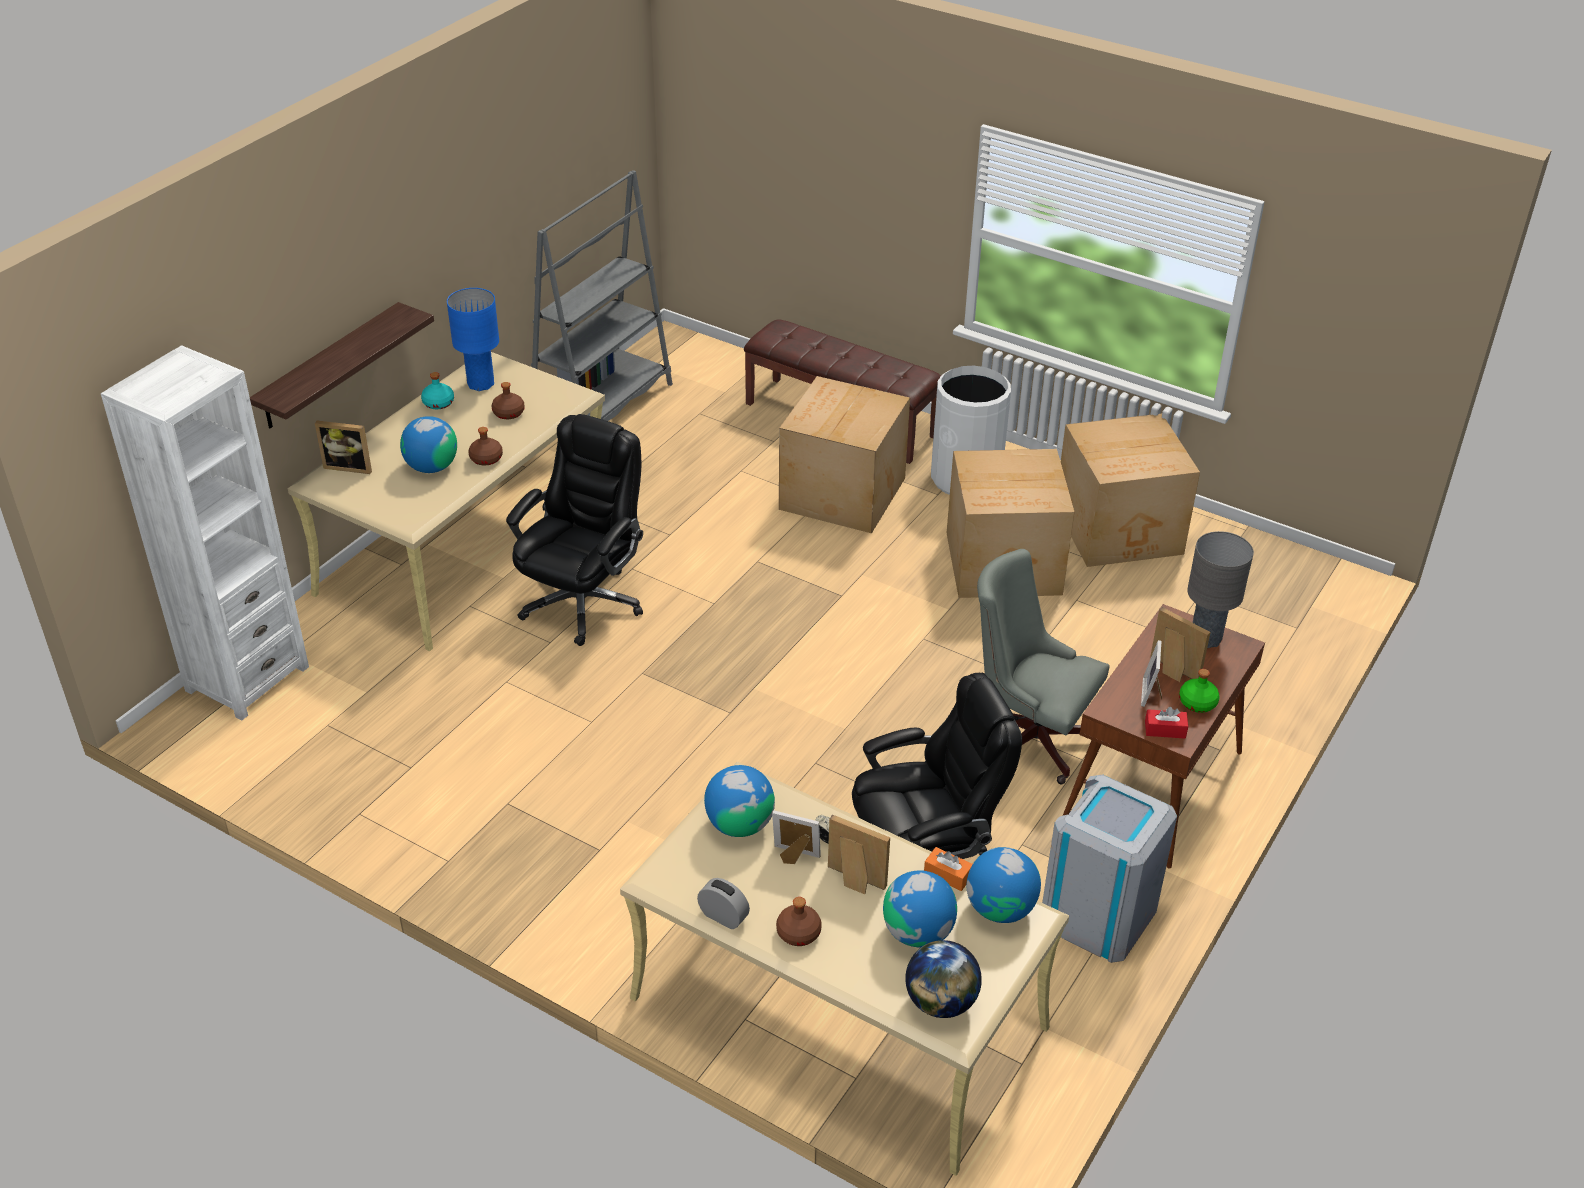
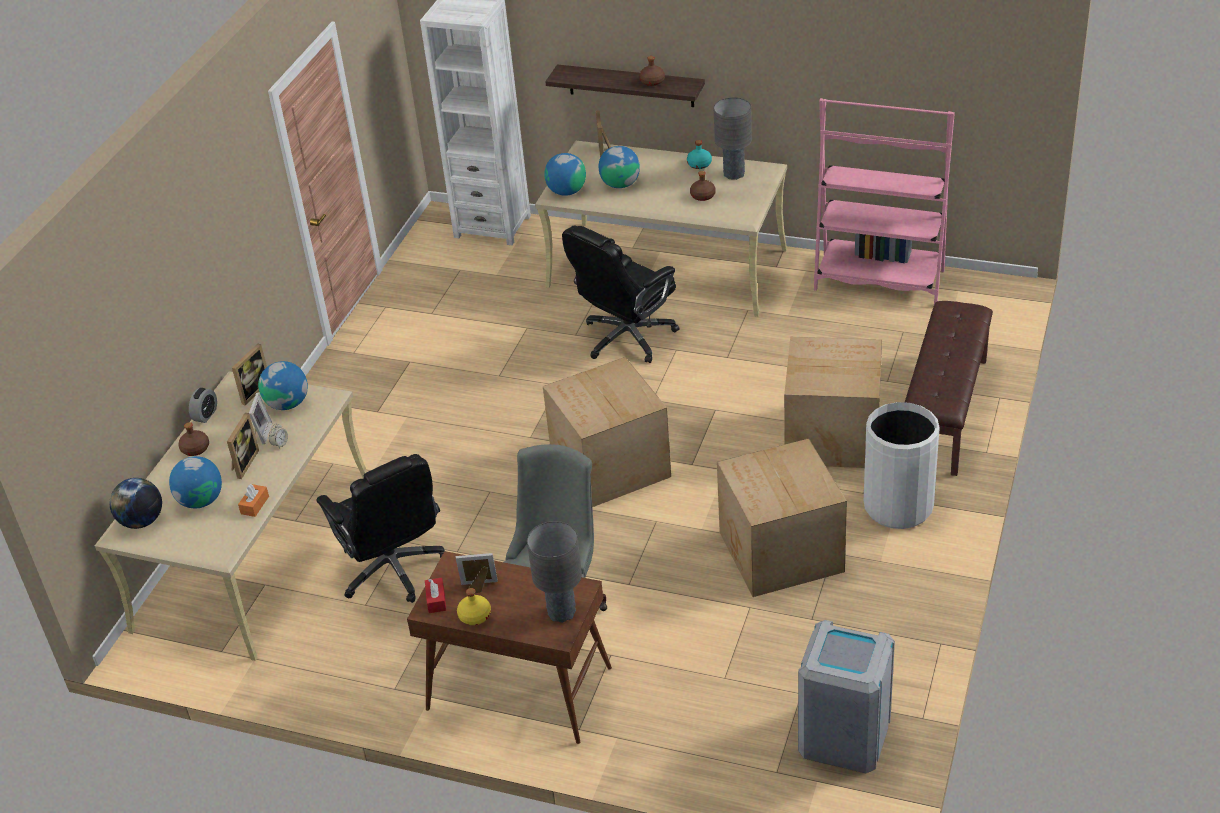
camera: 80 degrees right, 0 degrees up
(480, 384) = (734, 174): blue table lamp -> grey table lamp
(486, 459) = (641, 203): brown bottle -> brown bottle (652, 82)
(584, 601) = (627, 337): black office chair -> black office chair turned 120 degrees clockwise
(602, 407) = (879, 280): grey bookcase -> pink bookcase
(1000, 908) = (226, 535): globe -> globe (566, 191)
(1098, 915) = (367, 673): grey trash can -> grey trash can (844, 735)
(1120, 530) = (871, 623): cardboard box -> cardboard box (609, 467)
(1171, 671) = (511, 596): picture frame -> picture frame (252, 391)
(1197, 703) = (474, 616): green bottle -> yellow bottle

